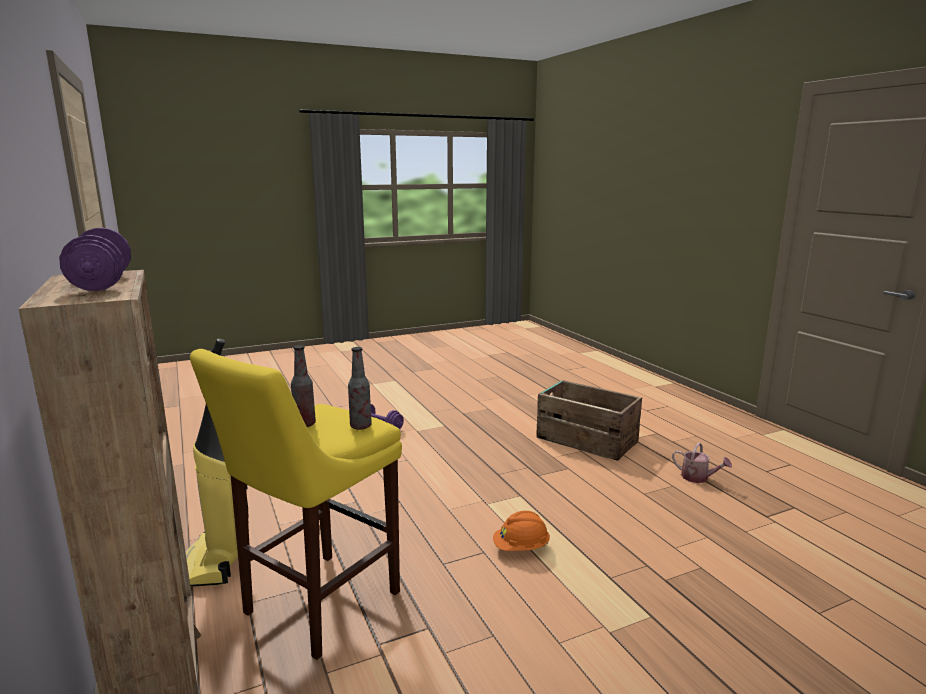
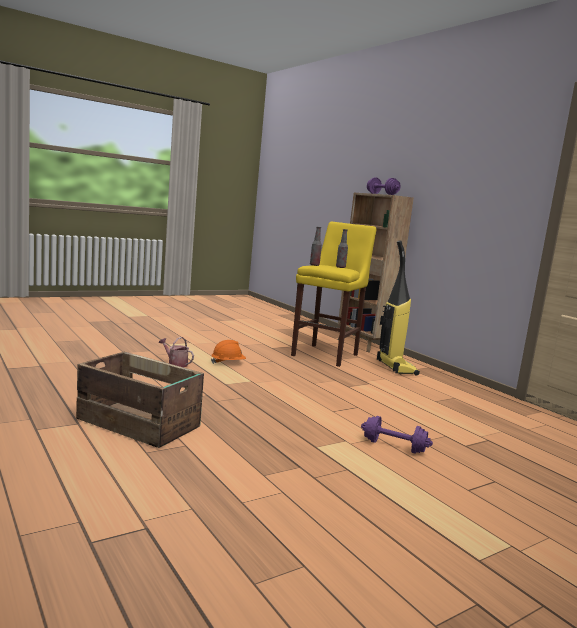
camera: 170 degrees right, 5 degrees down
(698, 478) = (57, 387): watering can -> watering can (175, 364)

